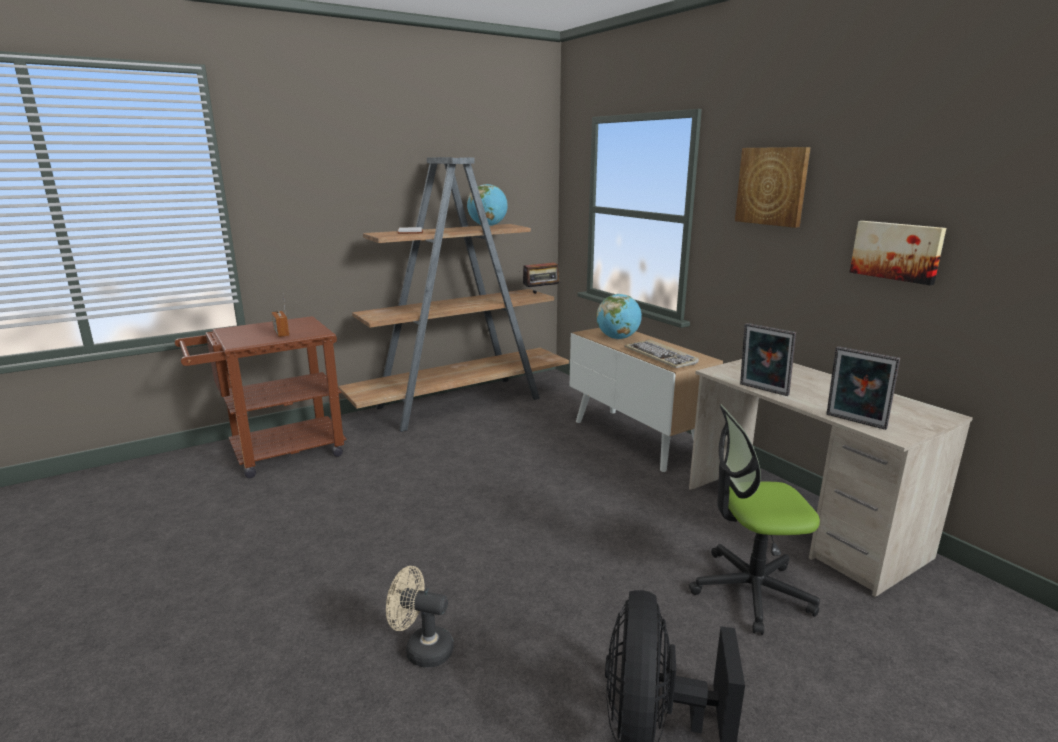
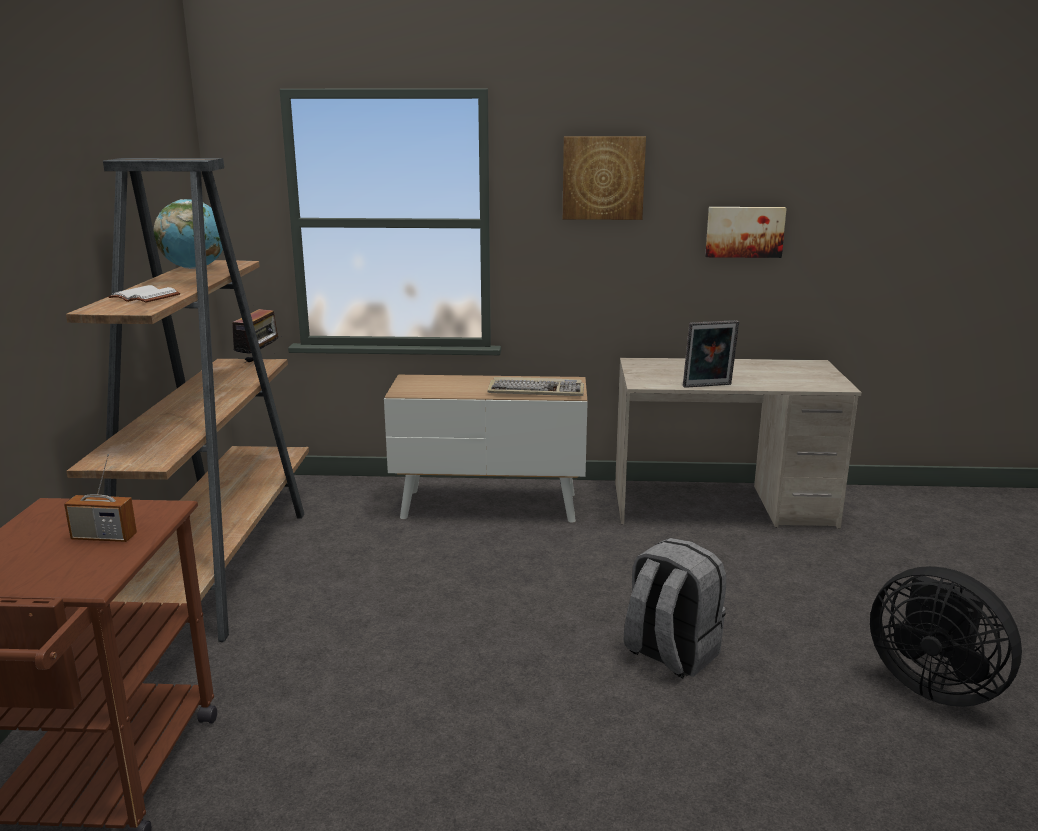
camera: 55 degrees left, 0 degrees up
(422, 649) = (757, 780): beige fan -> none
(539, 565) = (670, 654): none -> grey backpack
(618, 338) = (448, 387): globe -> none
(750, 590) = (796, 569): office chair -> none
(854, 422) = (805, 387): picture frame -> none

